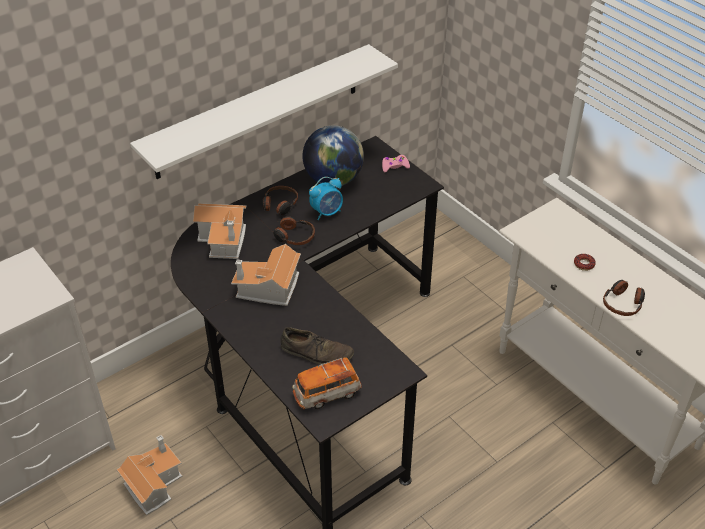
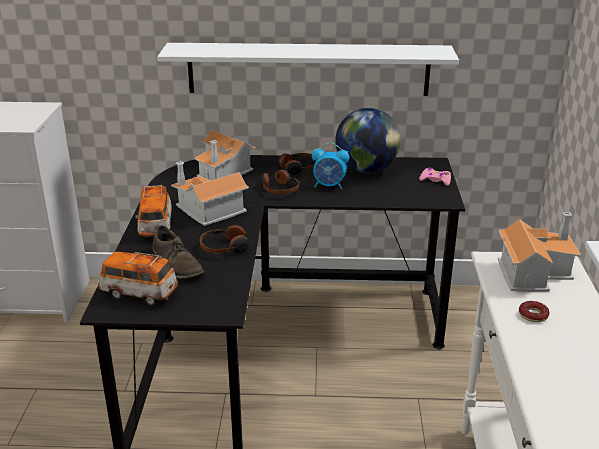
camera: 40 degrees right, 15 degrees down
(153, 483) = (58, 358): toy house -> toy house (533, 271)
(251, 328) = (155, 226): none -> toy car
(623, 303) = (538, 368): headphones -> headphones (226, 247)

